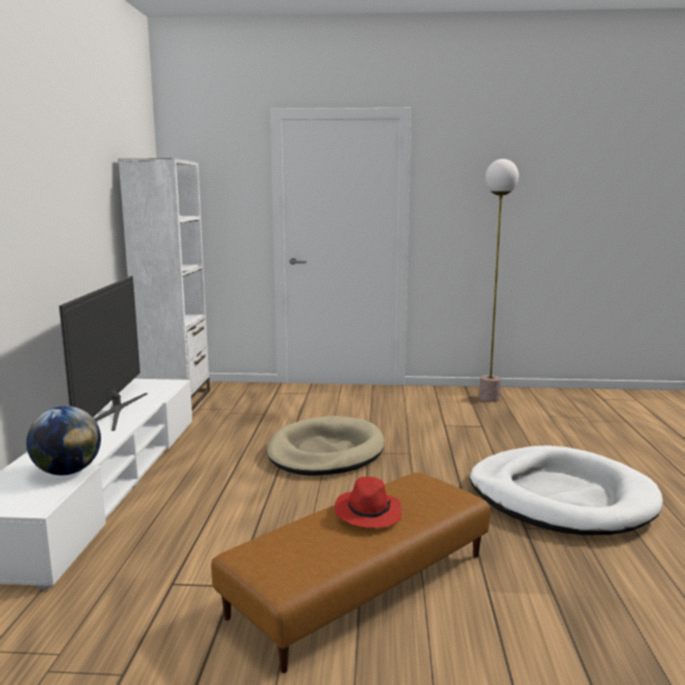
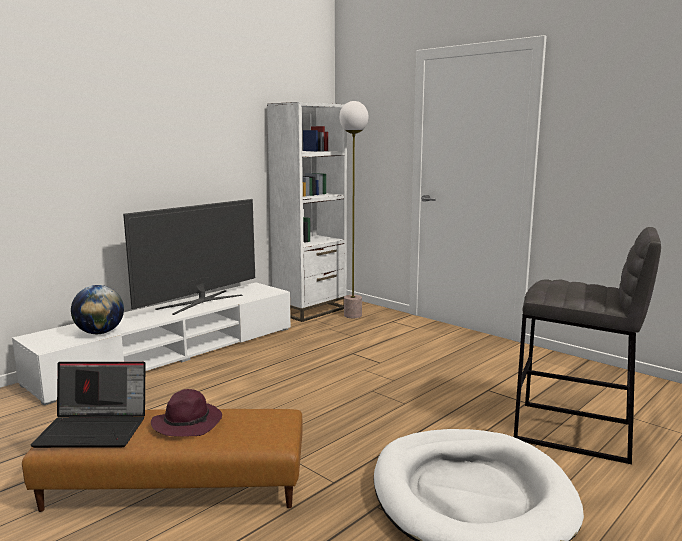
camera: 40 degrees right, 0 degrees up
(297, 553) = (95, 429): none -> laptop
(325, 452) = (339, 379): beige dog bed -> none
(367, 513) = (188, 423): red hat -> purple hat
(489, 398) = (593, 379): floor lamp -> floor lamp (353, 315)
(538, 435) = (574, 432): none -> grey stool

